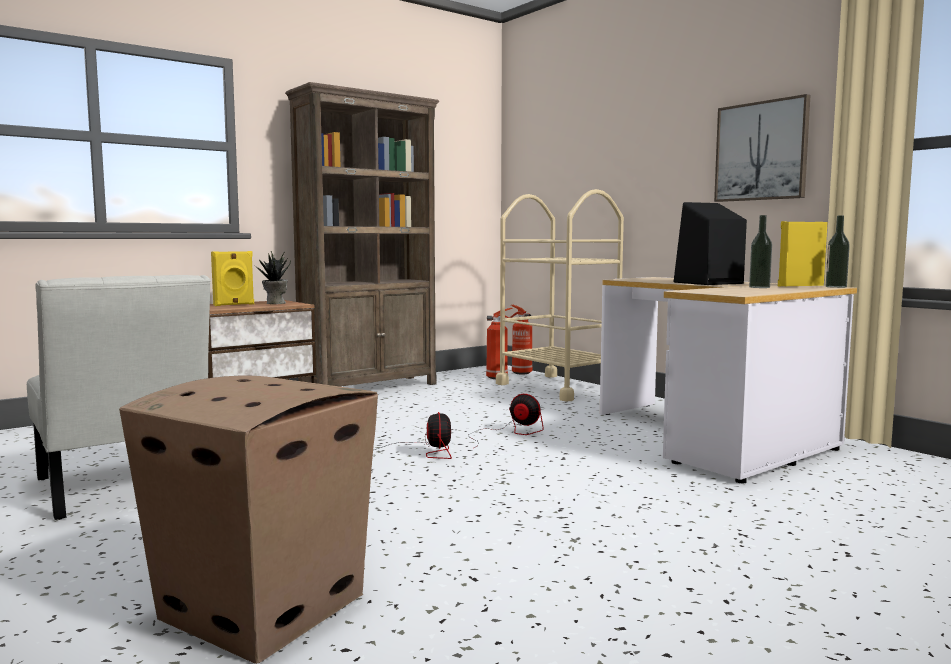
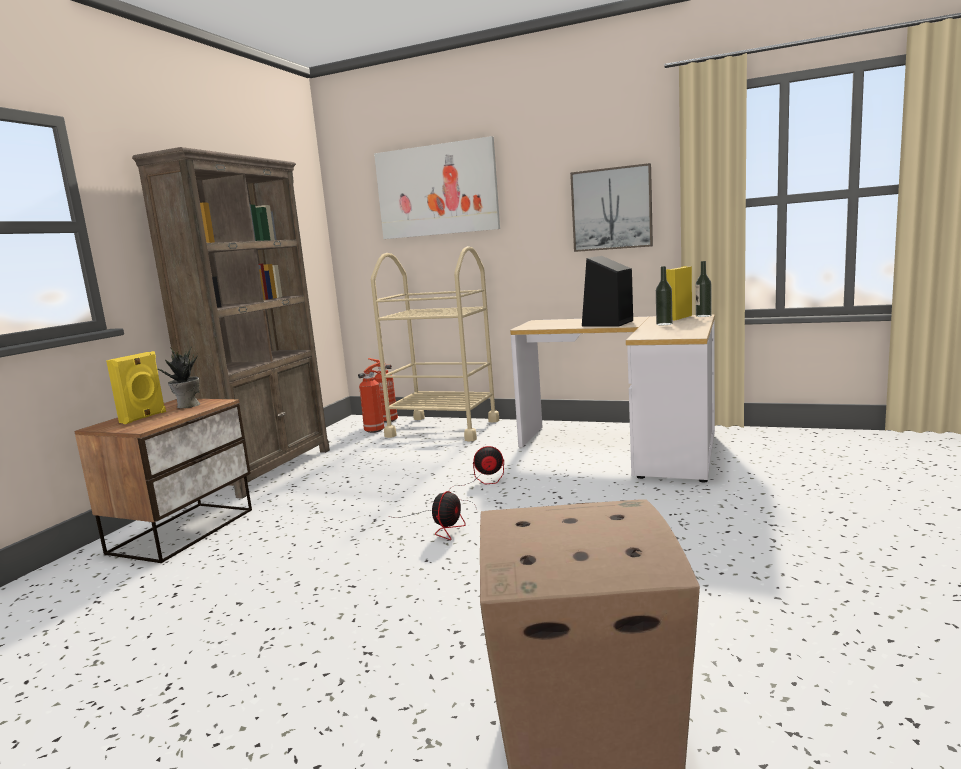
camera: 30 degrees left, 5 degrees up
(123, 488) = (195, 678): white chair -> none
(424, 452) = (442, 526): fan -> fan turned 60 degrees clockwise
(592, 131) = (437, 190): none -> picture

